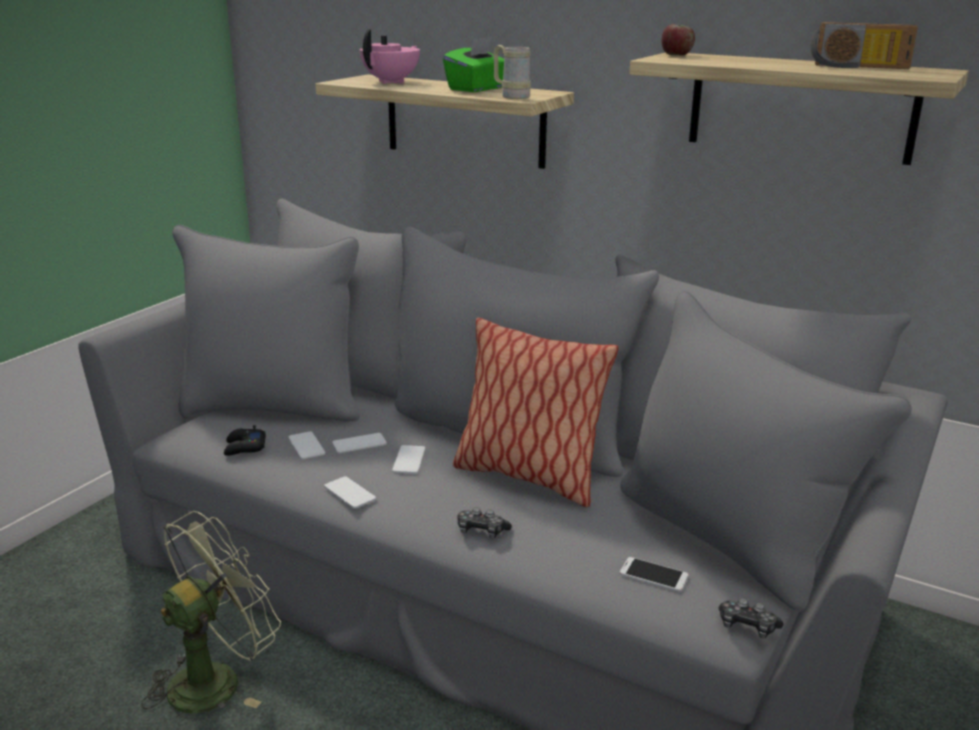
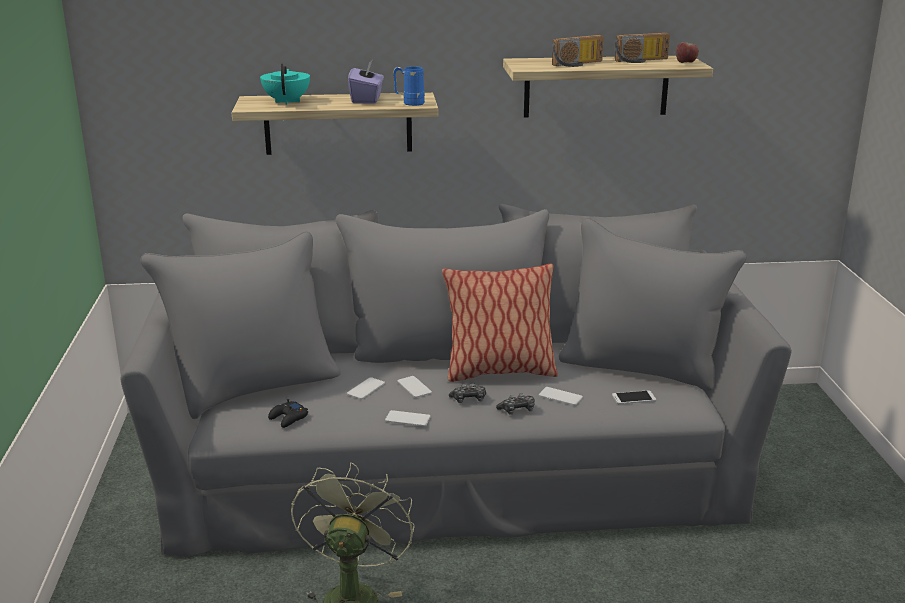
camera: 35 degrees left, 0 degrees up
(306, 446) = (332, 402): phone -> phone (560, 397)
(392, 82) = (287, 102): pink teapot -> turquoise teapot
(477, 89) = (367, 99): green tissue box -> purple tissue box
(511, 96) = (409, 103): beige mug -> blue mug
(677, 55) = (523, 62): apple -> apple (686, 63)
(746, 62) = (578, 64): none -> radio
(747, 626) = (703, 404): game controller -> game controller (468, 399)

